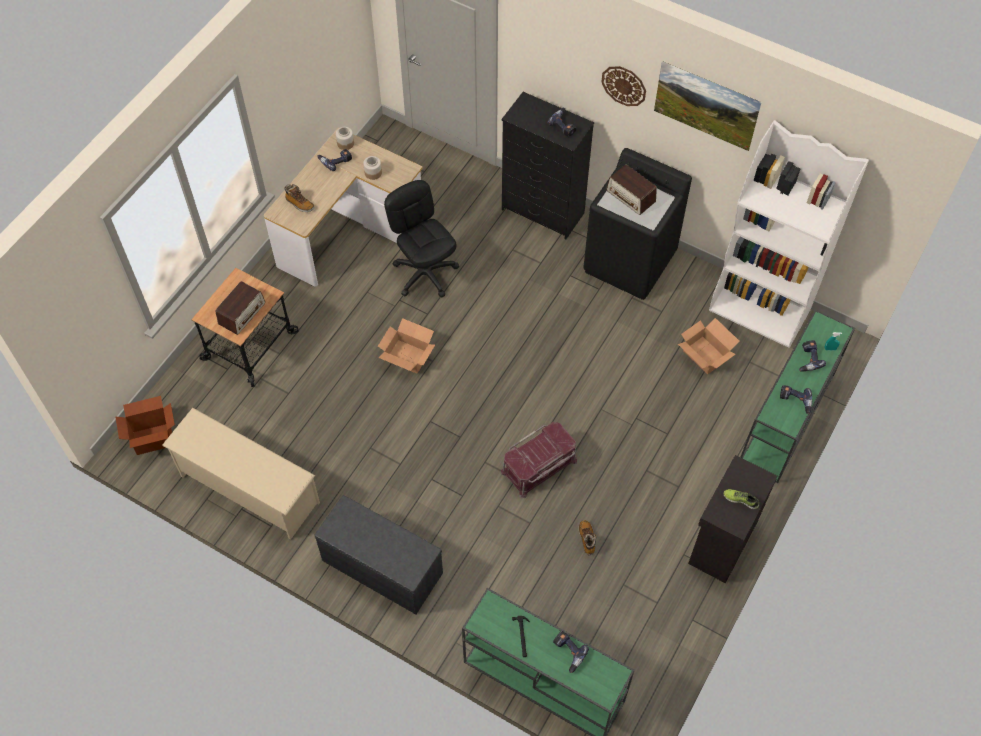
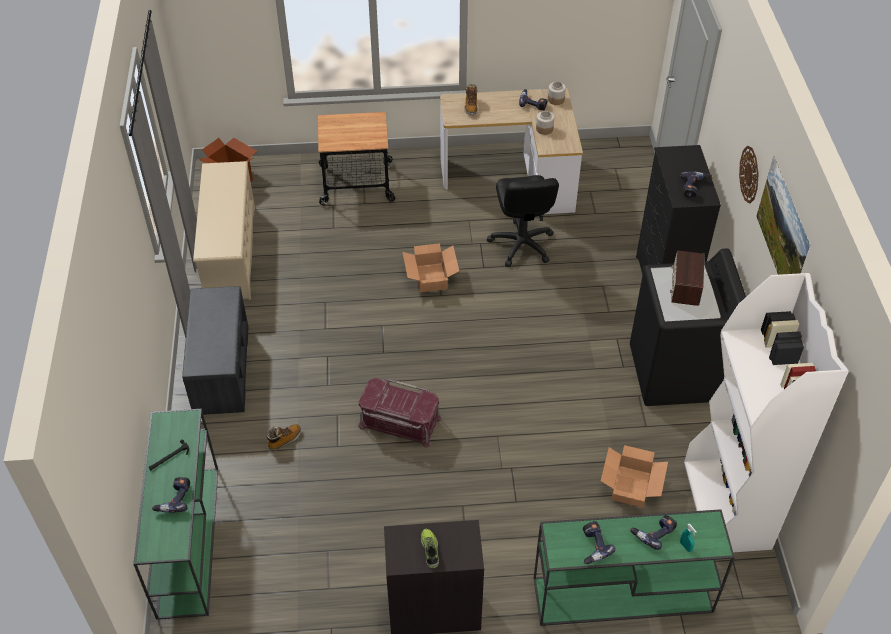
camera: 55 degrees right, 10 degrees down
(242, 313) = (347, 137): radio -> none
(425, 273) = (521, 244): black office chair -> black office chair turned 150 degrees clockwise
(587, 539) = (353, 497): boot -> boot (284, 440)

